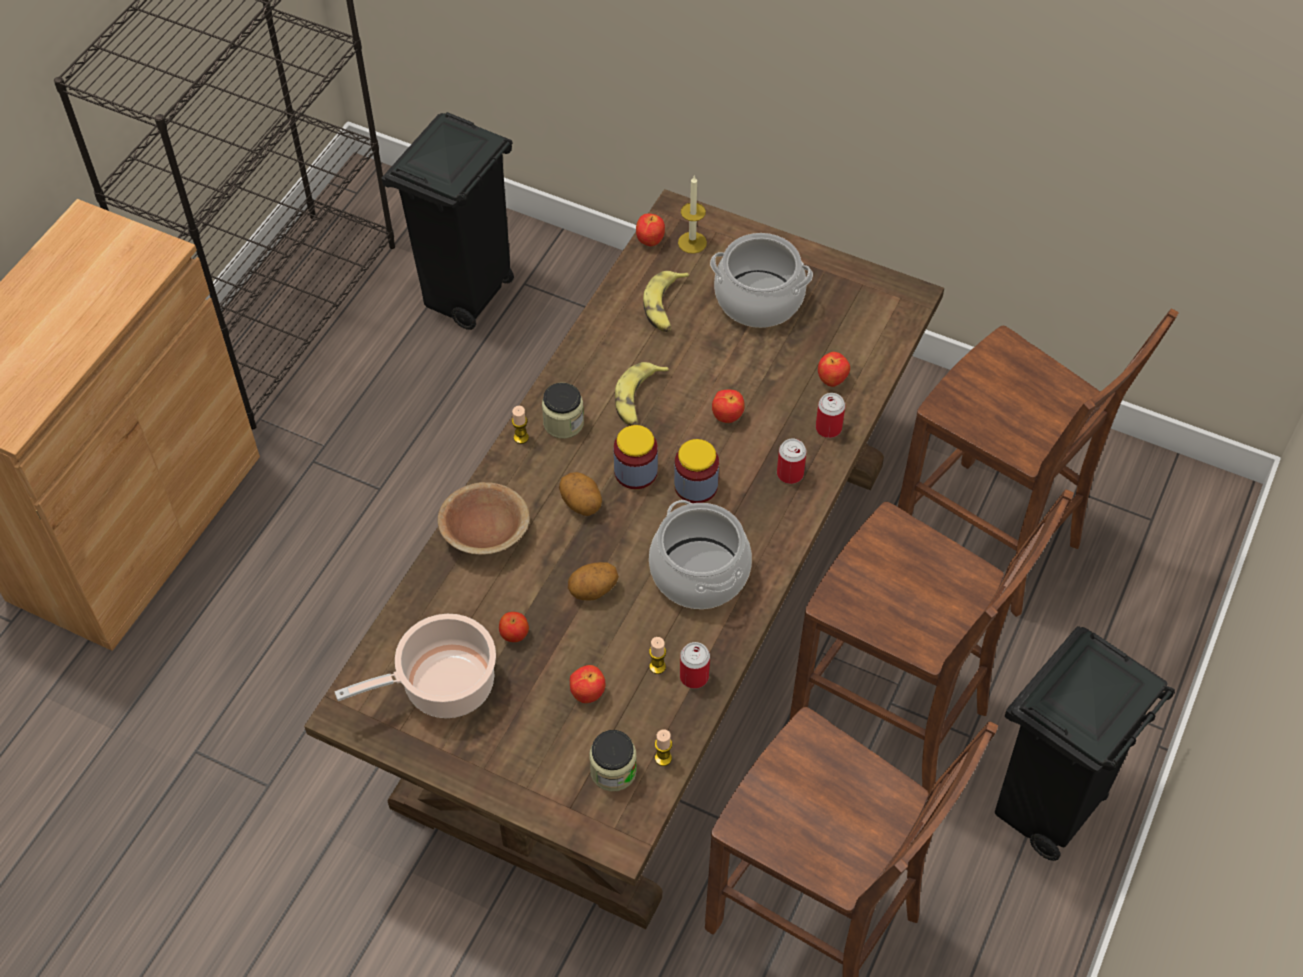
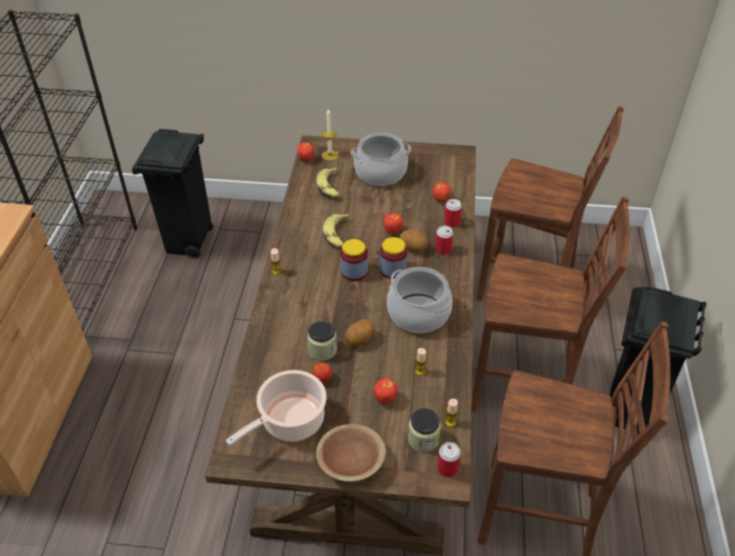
camera: 20 degrees left, 10 degrees down
(485, 532) = (277, 327): brown bowl -> brown bowl (351, 462)
(563, 423) = (299, 257): jar -> jar (322, 350)
(581, 503) = (330, 296): potato -> potato (413, 248)
(694, 676) = (445, 370): can -> can (447, 468)

